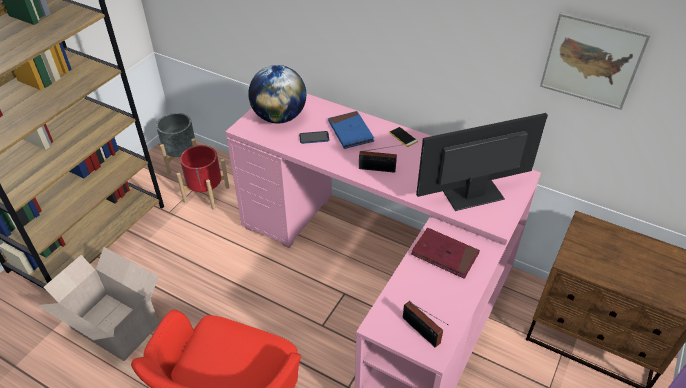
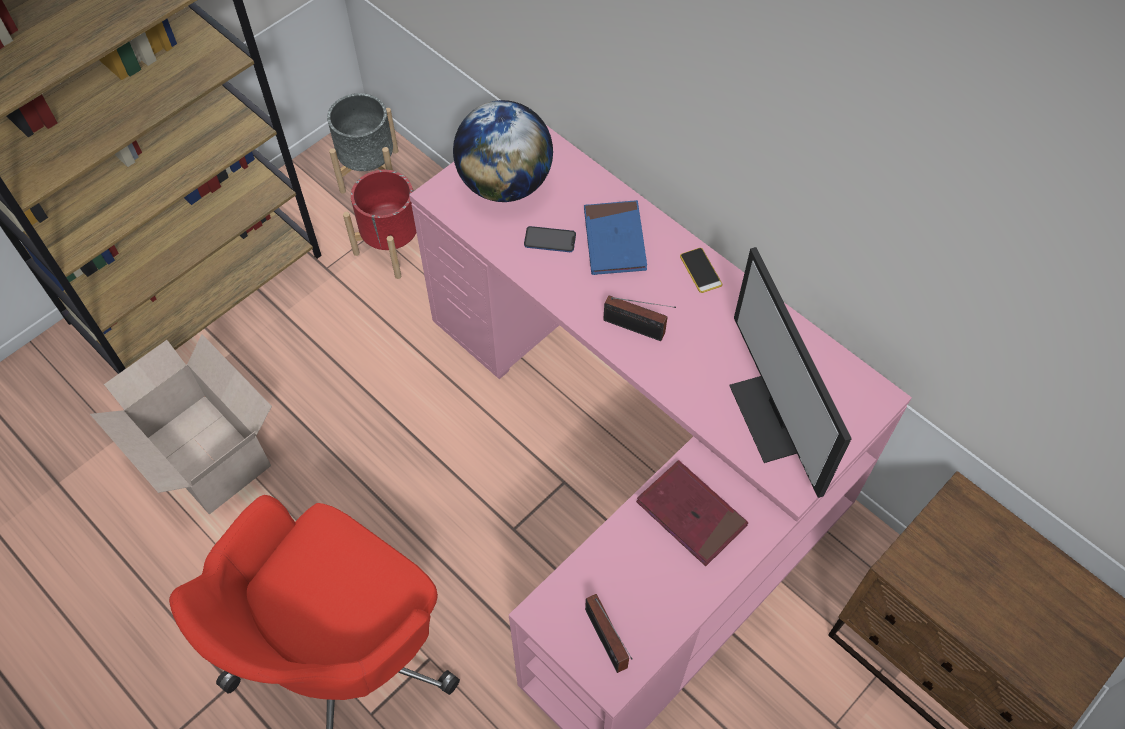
camera: 15 degrees right, 15 degrees up
(472, 195) = (774, 416): monitor -> monitor turned 105 degrees counterclockwise
(592, 61) = (1015, 272): picture -> none

